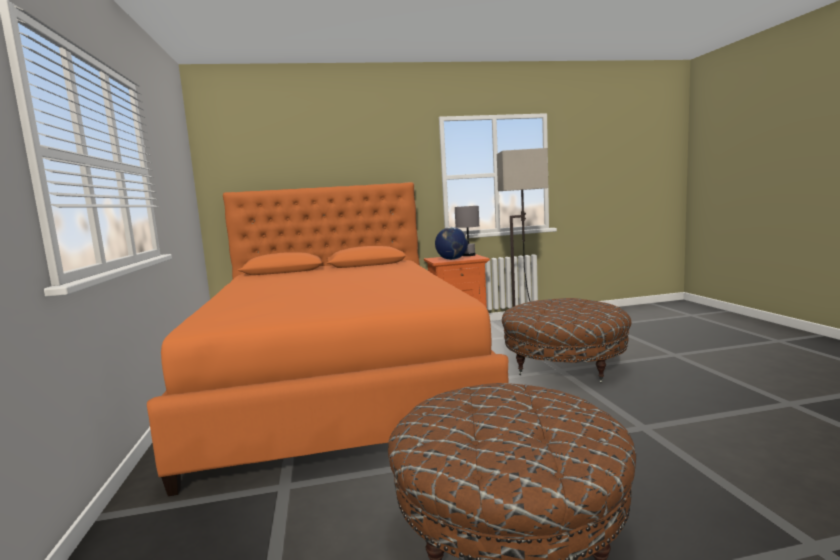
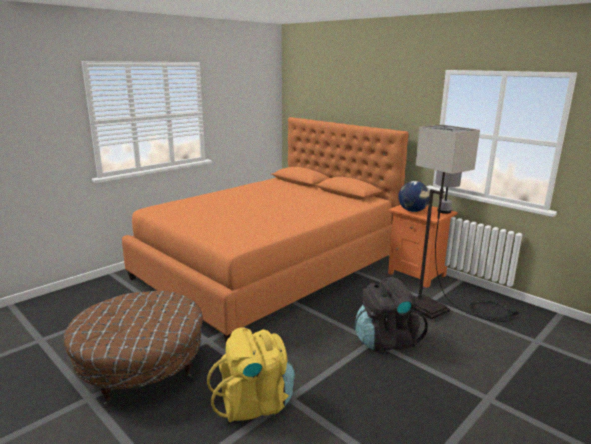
camera: 55 degrees right, 10 degrees up
(564, 365) = (386, 340): brown ottoman -> black backpack
(646, 449) = (254, 403): none -> yellow backpack

